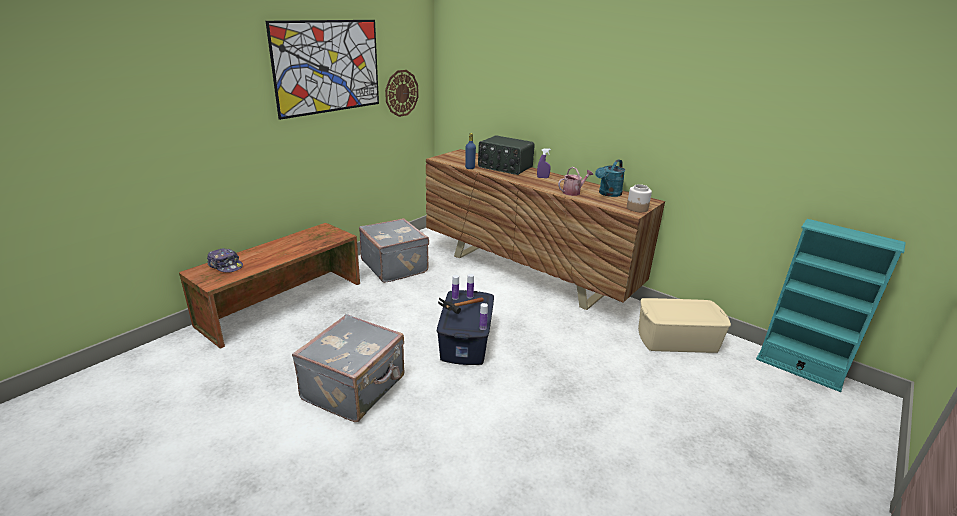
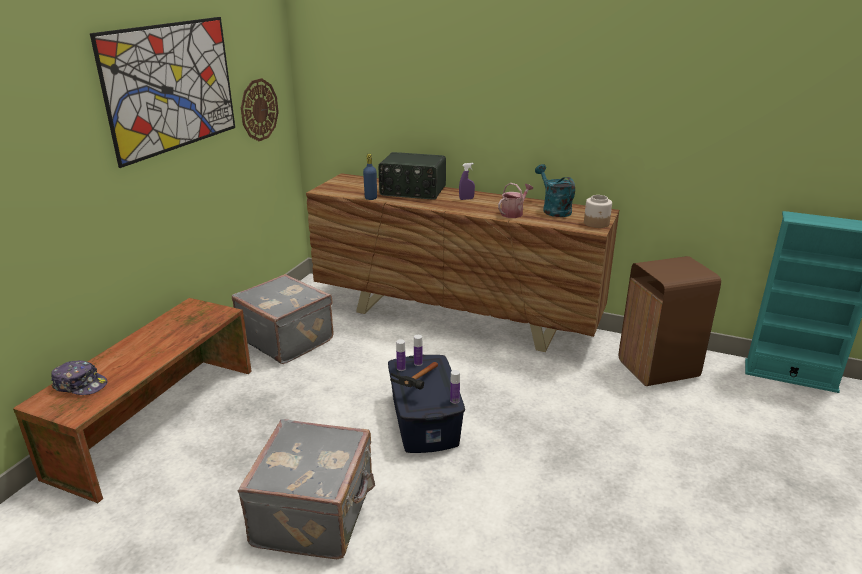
camera: 15 degrees left, 0 degrees up
(608, 194) = (553, 210): turquoise watering can -> turquoise watering can turned 135 degrees clockwise
(676, 339) = (657, 368): beige storage box -> brown trash can

